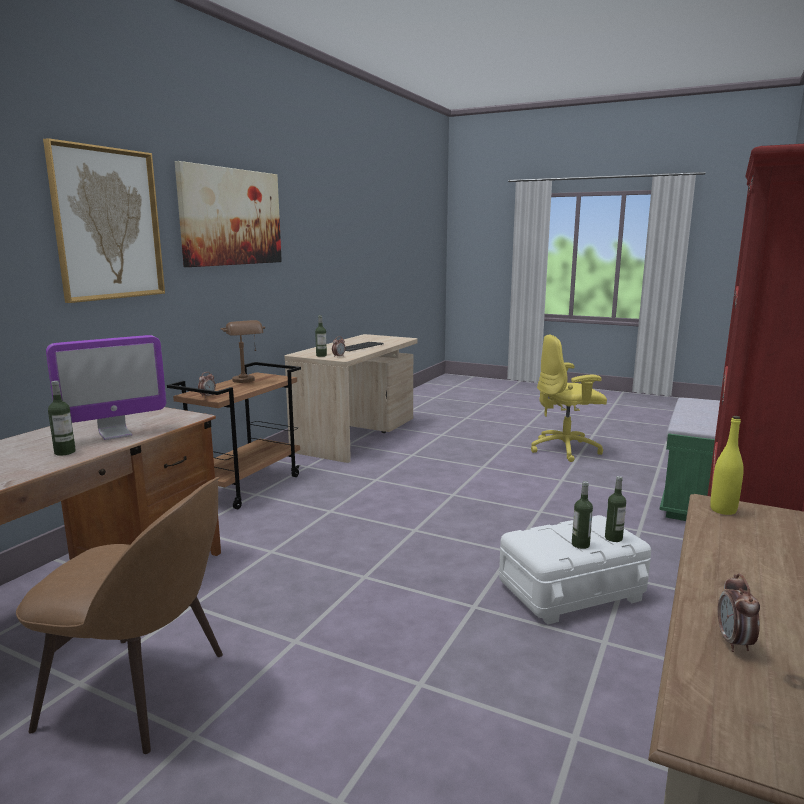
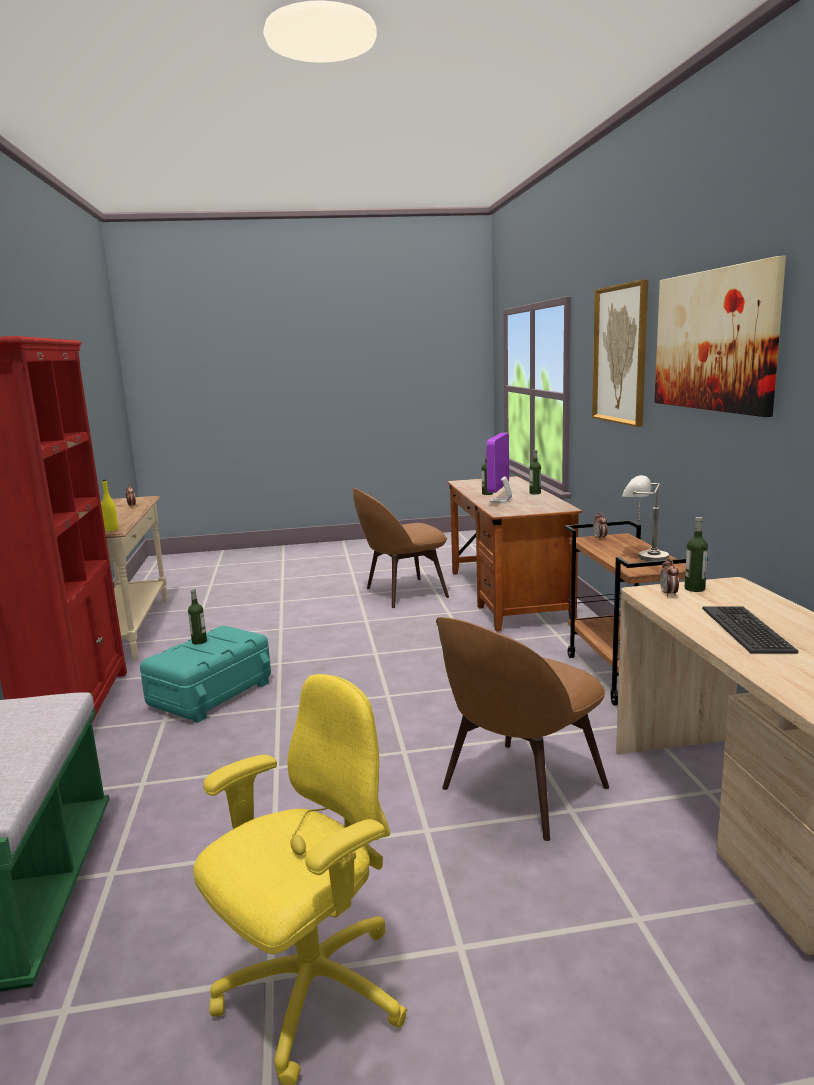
camera: 145 degrees right, 0 degrees up
(246, 381) = (642, 557): brown table lamp -> grey table lamp
(421, 465) = (520, 791): none -> brown chair
(571, 591) = (210, 694): white storage box -> turquoise storage box
(613, 538) = (172, 653): bottle -> bottle (535, 493)

